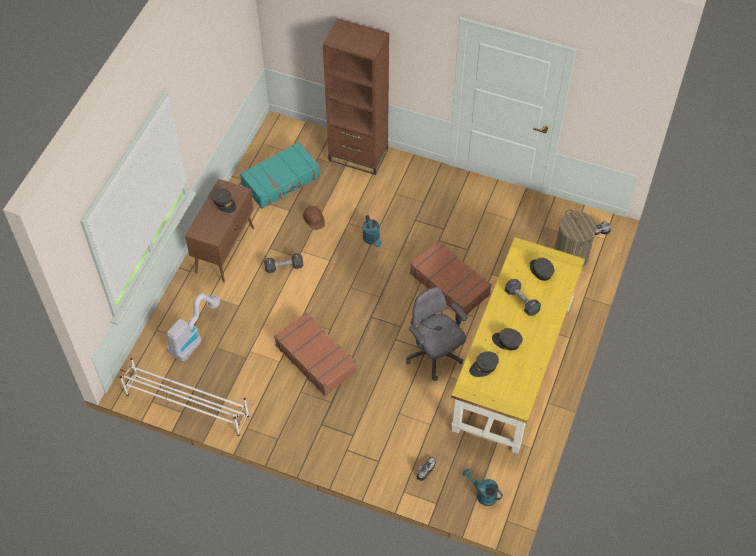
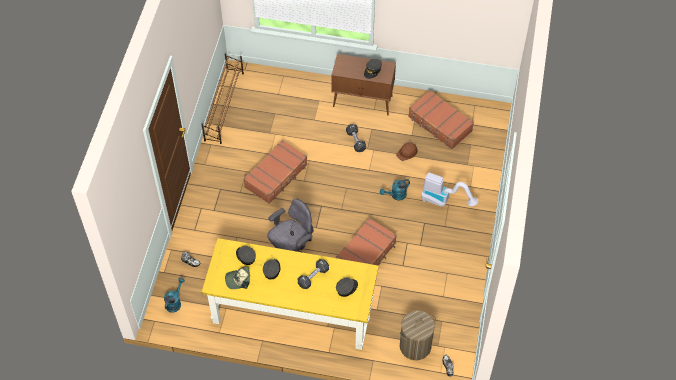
camera: 80 degrees right, 0 degrees up
(186, 405) = (224, 106): white shoe rack -> brown shoe rack
(193, 337) = (281, 98): vacuum cleaner -> vacuum cleaner (444, 201)
(281, 181) = (440, 124): turquoise suitcase -> brown suitcase
(358, 155) = (482, 172): brown bookcase -> none
(515, 378) = (238, 280): none -> cap

